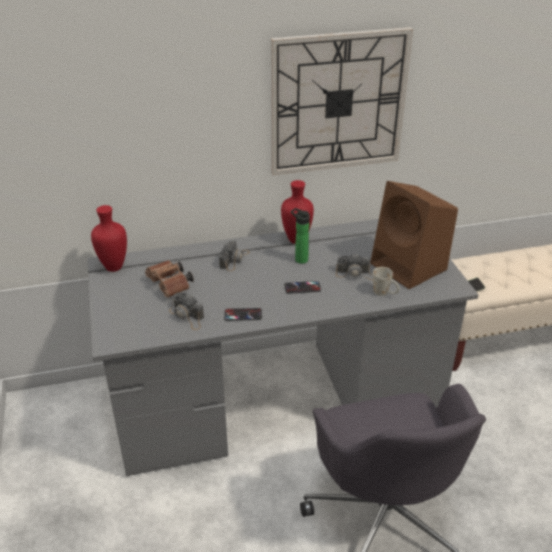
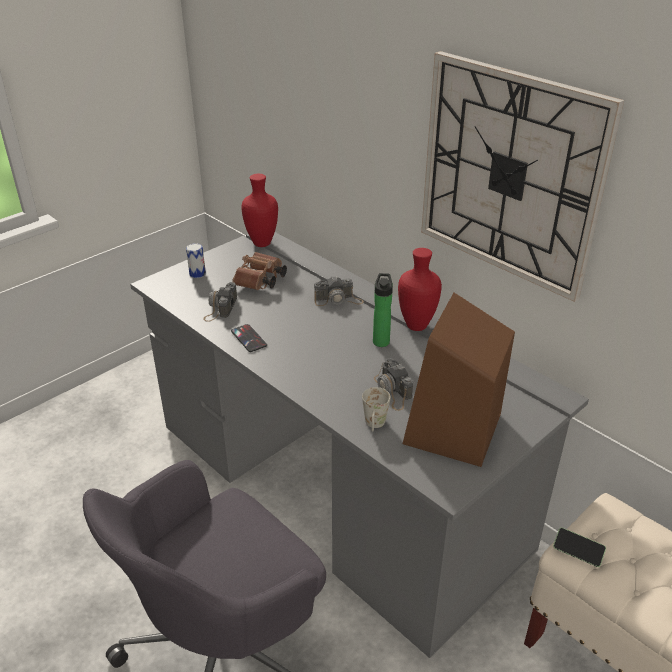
camera: 60 degrees right, 0 degrees up
(121, 314) = (197, 273): none -> can
(302, 288) = (329, 360): phone -> none

